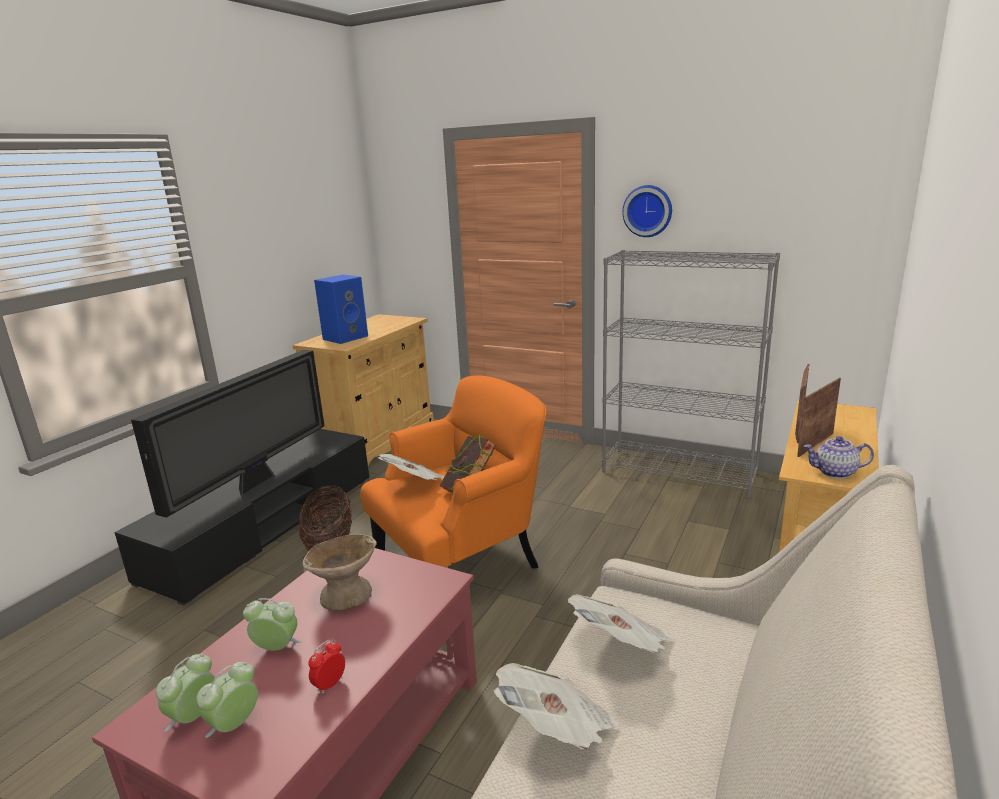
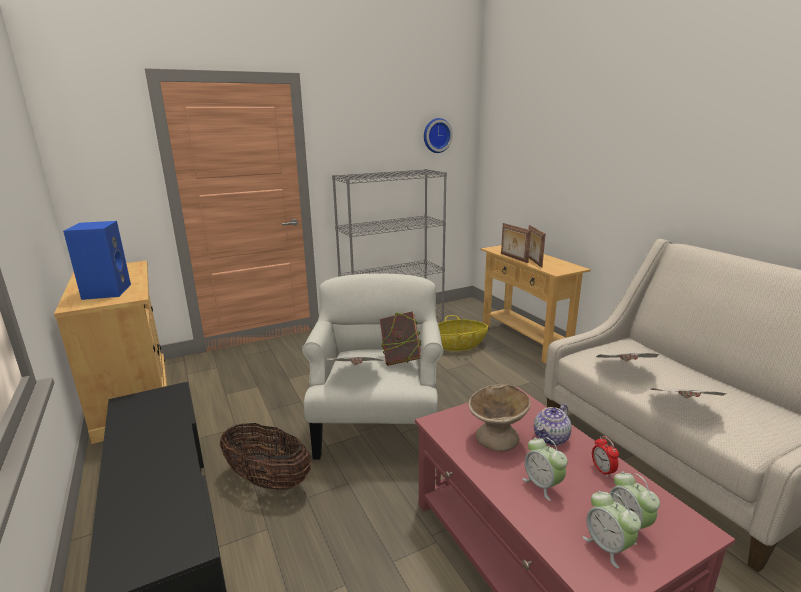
camera: 55 degrees left, 0 degrees up
(256, 483) = (166, 462): television -> none
(277, 648) = (542, 485): alarm clock -> alarm clock turned 75 degrees counterclockwise
(461, 559) = (377, 424): orange armchair -> white armchair
(648, 211) = (345, 145): wall clock -> wall clock (436, 135)
(700, 536) = (458, 345): none -> basket
(835, 472) = (565, 268): teapot -> teapot (551, 438)

